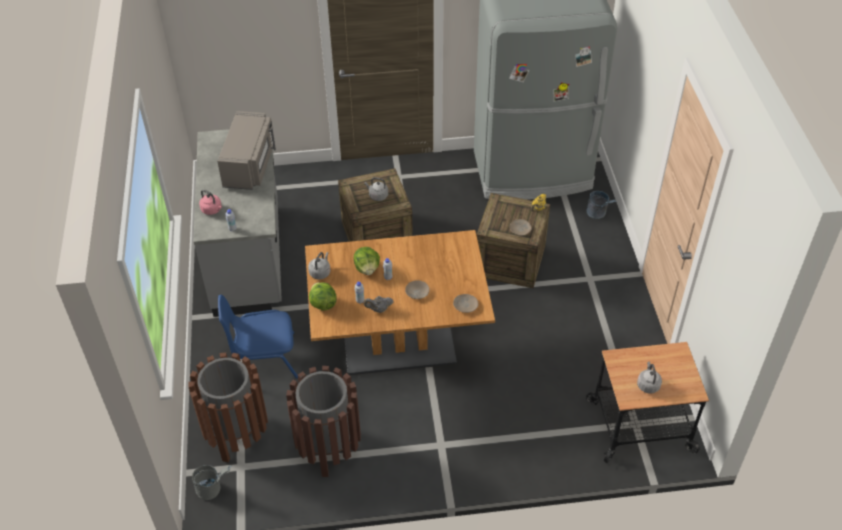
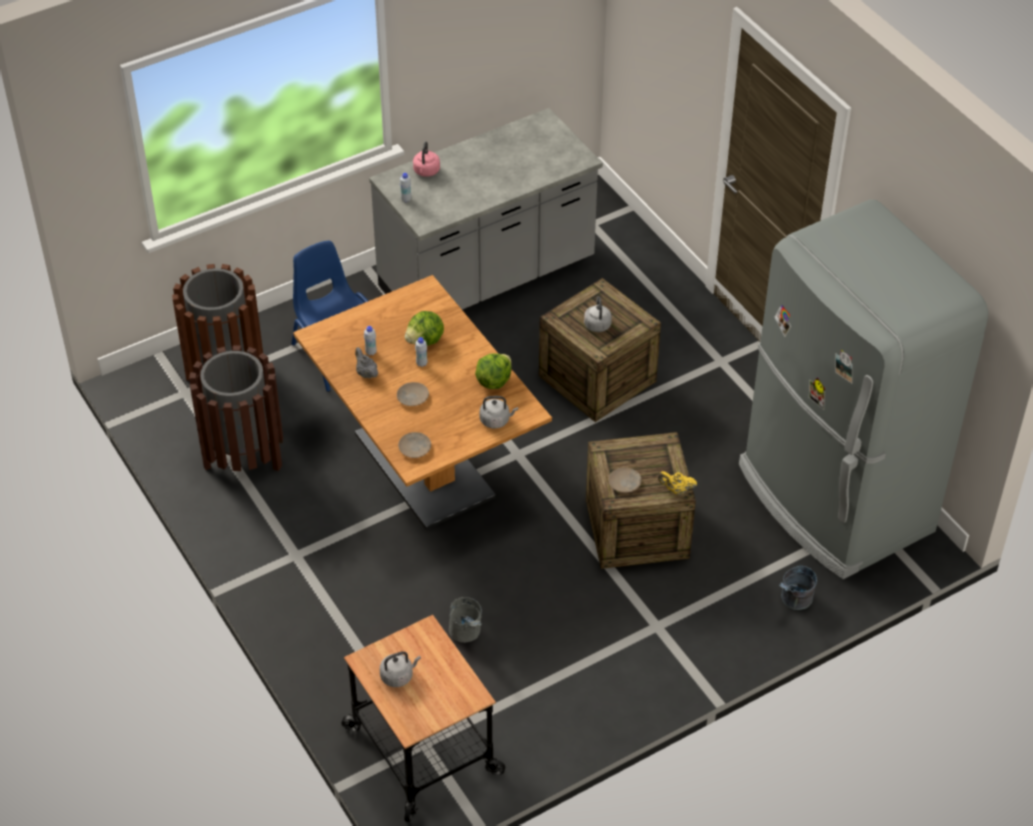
camera: 65 degrees right, 0 degrees up
(213, 489) = (147, 382): grey bucket -> grey bucket (467, 634)
(250, 165) = (519, 172): grey microwave -> none
(320, 272) = (396, 303): grey kettle -> grey kettle (496, 420)
(323, 304) = (349, 323): lettuce -> lettuce (493, 381)

